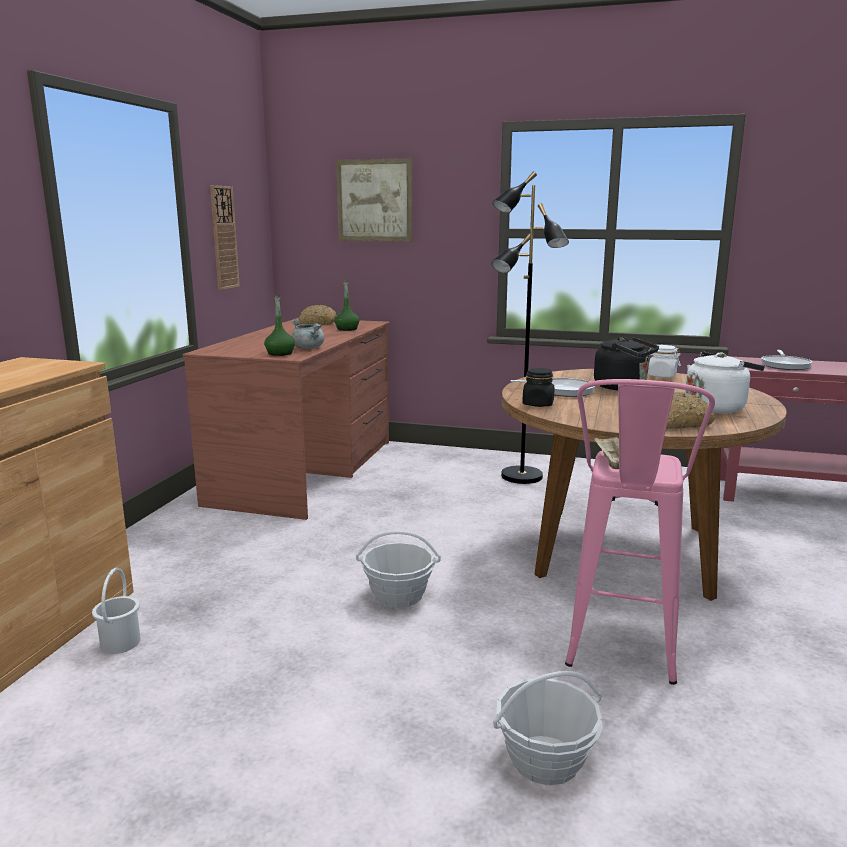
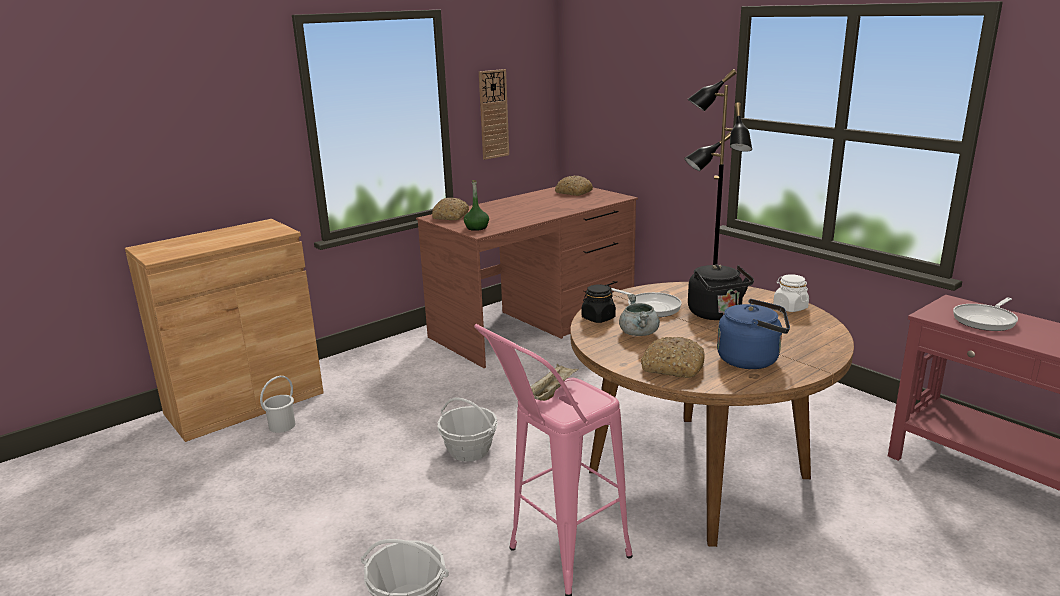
camera: 35 degrees right, 5 degrees up
(226, 349) = (451, 216): none -> bread
(308, 348) = (507, 224): grey cooking pot -> grey cooking pot (639, 333)
(347, 329) = (581, 204): green bottle -> none
(374, 200) = (633, 80): picture -> none
(717, 408) = (752, 360): white kettle -> blue kettle

